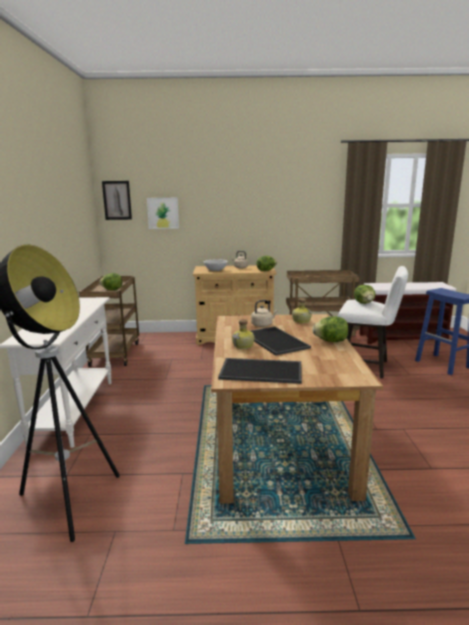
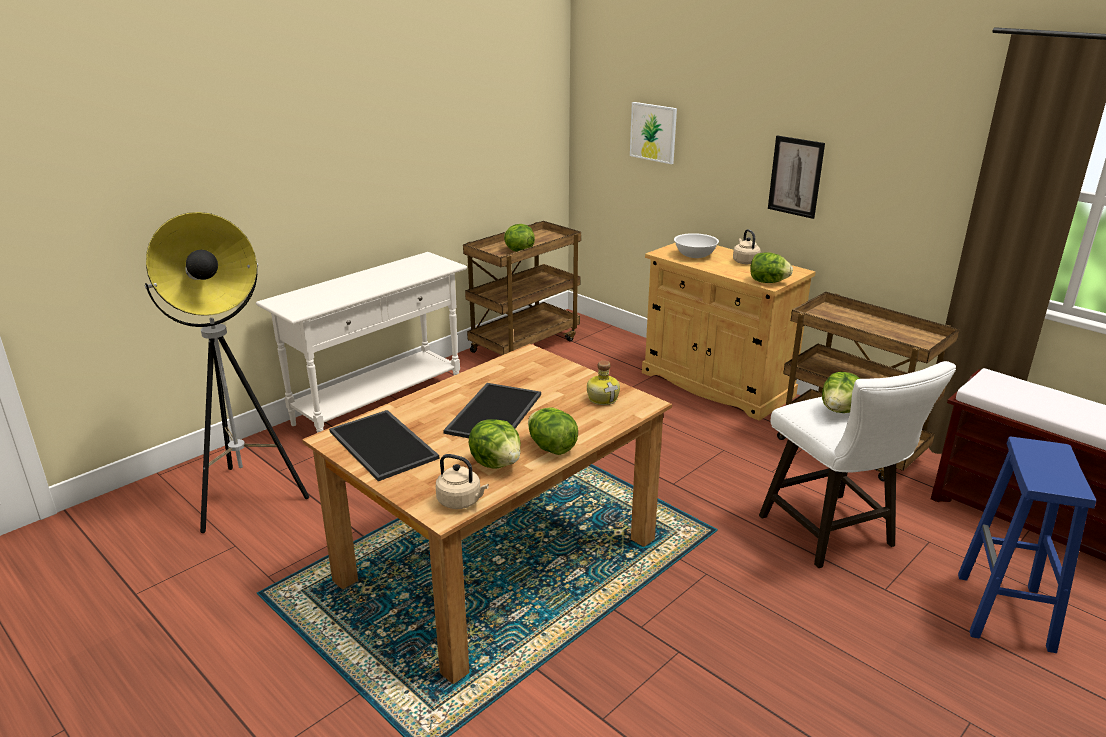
camera: 45 degrees right, 10 degrees up
(117, 200) = (594, 99): picture -> picture (795, 176)
(244, 346) = (447, 403): bottle -> none
(263, 325) = (541, 383): beige kettle -> beige kettle (461, 501)
(327, 354) = (497, 463): none -> lettuce

